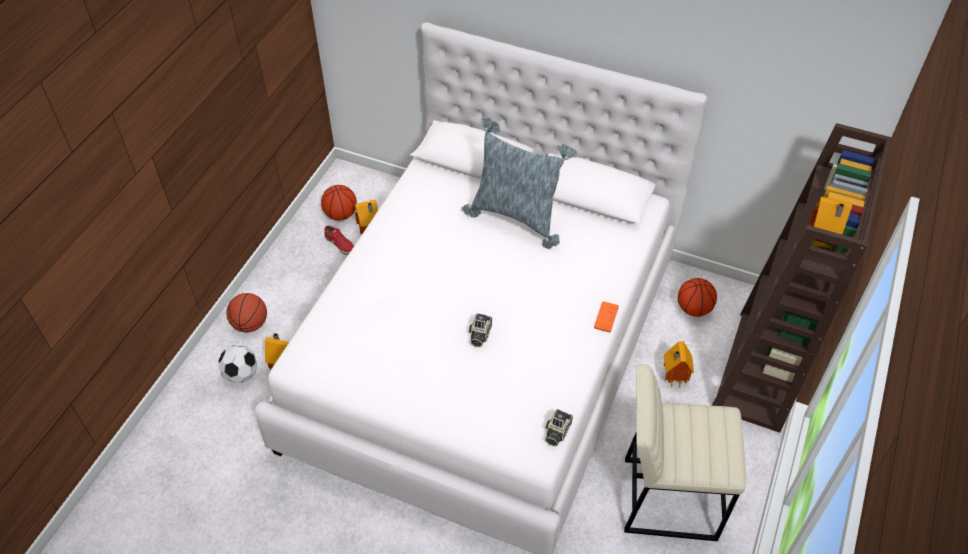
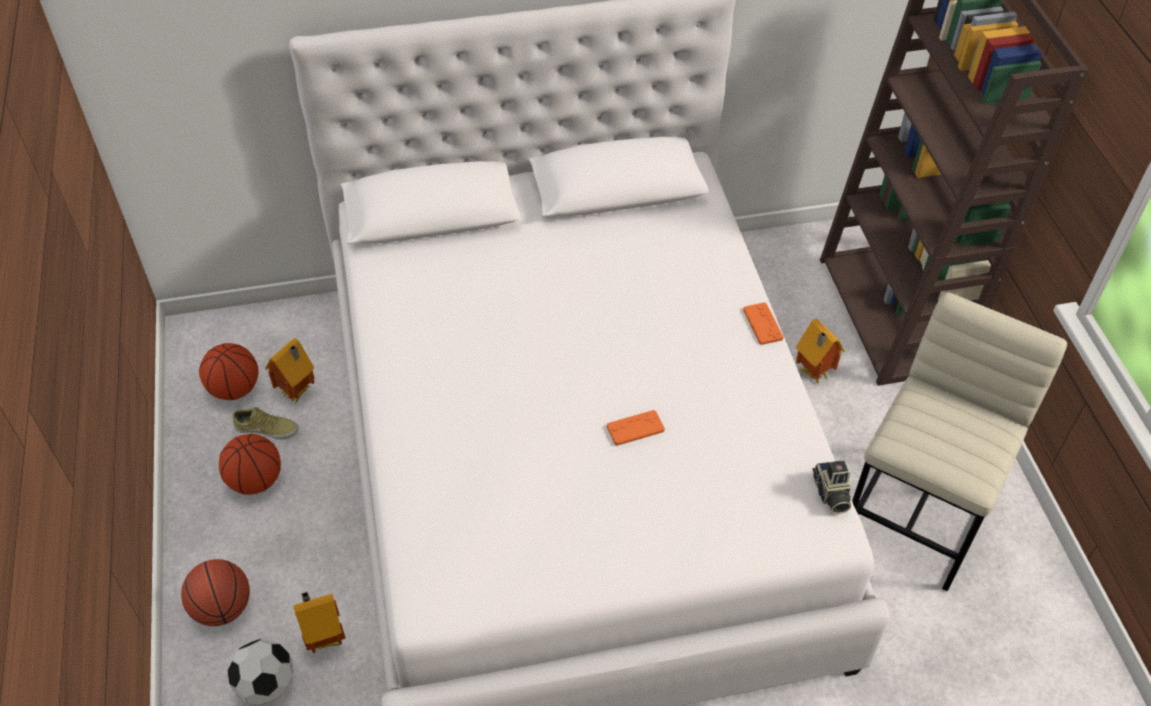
camera: 35 degrees left, 0 degrees up
(341, 244) = (267, 428): red shoe -> beige shoe
(479, 335) = (635, 428): camera -> orange game controller
(517, 220) = (554, 261): pillow -> none
(666, 498) = (917, 514): beige chair -> beige chair turned 150 degrees clockwise
(693, 309) = (768, 282): basketball -> basketball (255, 481)
(819, 245) = (995, 103): toy house -> none

